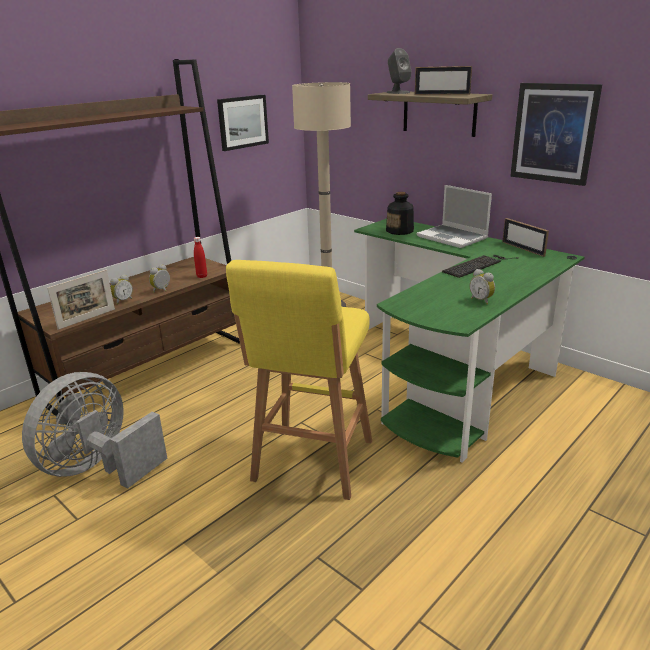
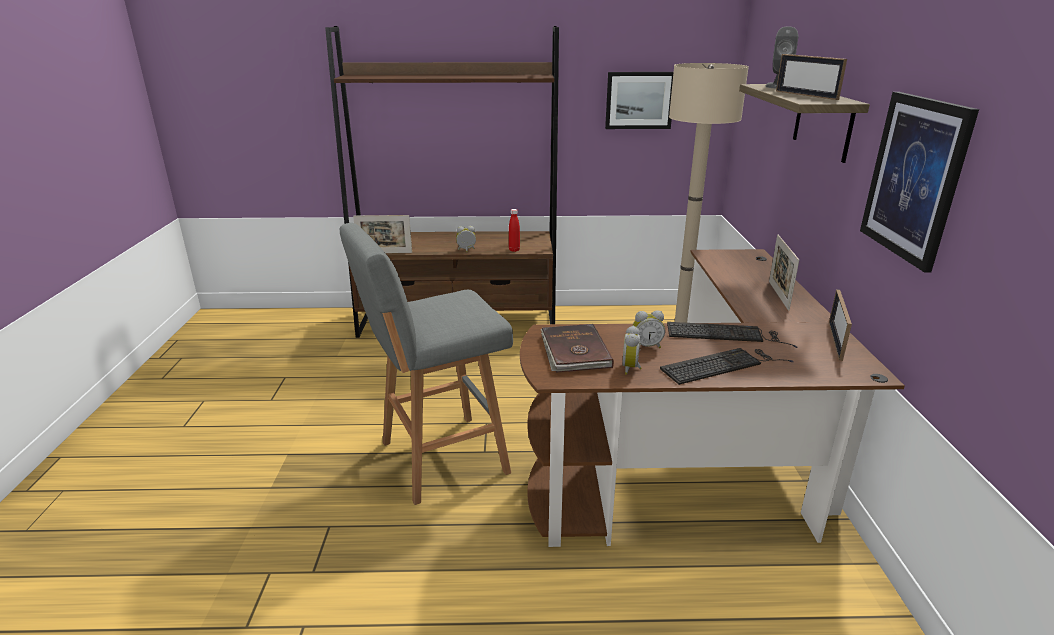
camera: 45 degrees right, 0 degrees up
(99, 468) = (327, 375): grey fan -> none
(122, 301) = (428, 248): alarm clock -> alarm clock (646, 346)
(312, 463) = (439, 459): yellow stool -> grey stool
(400, 231) = (735, 267): bottle -> none
(436, 306) = (574, 352): none -> brown book
(453, 237) = (778, 295): laptop -> picture frame
(455, 372) = (700, 464): green desk -> brown desk
(511, 280) = (722, 365): none -> keyboard

